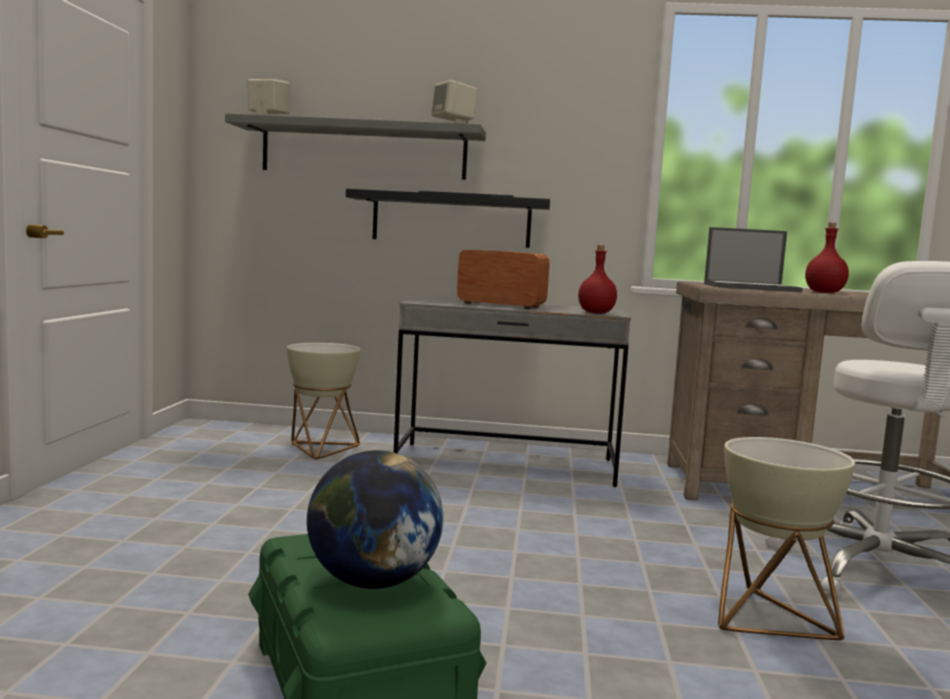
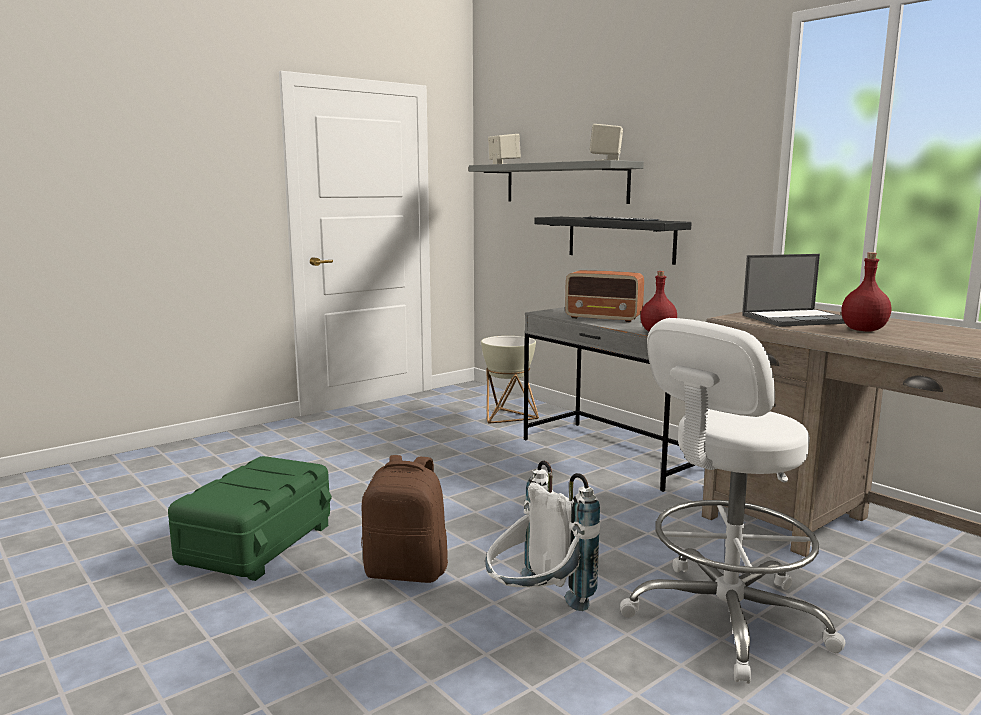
camera: 45 degrees right, 5 degrees up
(372, 582) = (242, 487): globe -> none
(500, 305) = (604, 318): radio -> radio turned 135 degrees clockwise
(602, 636) = (407, 572): none -> brown backpack
(752, 288) = (797, 319): laptop -> laptop turned 60 degrees counterclockwise
(771, 618) = (536, 607): planter -> white backpack

